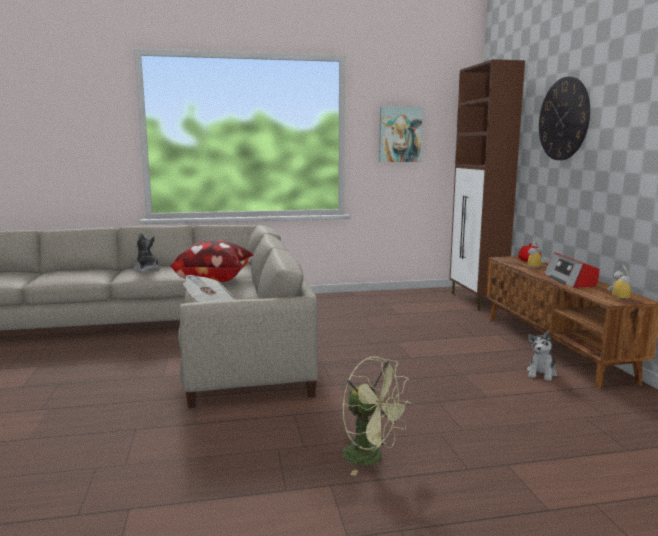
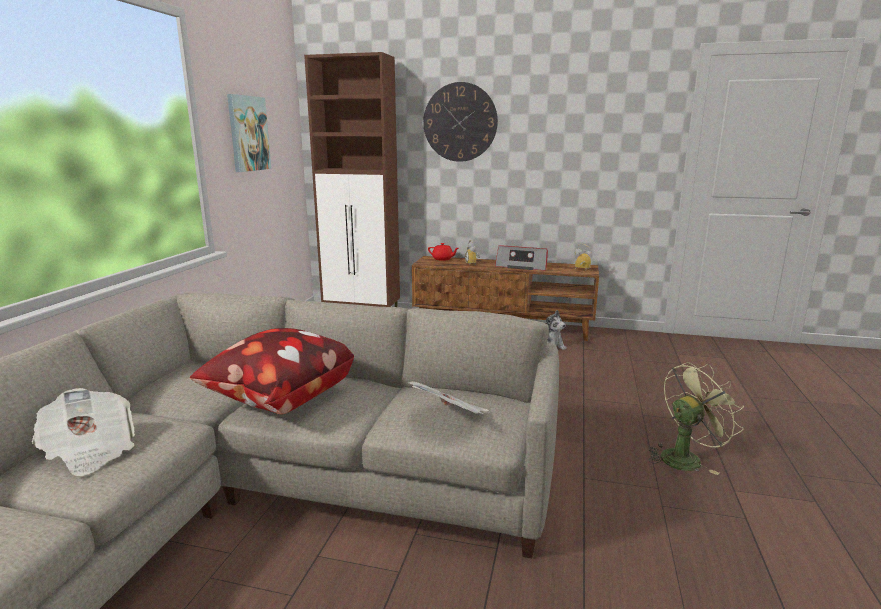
camera: 65 degrees left, 5 degrees up
(147, 270) = (90, 451): plush toy -> newspaper

